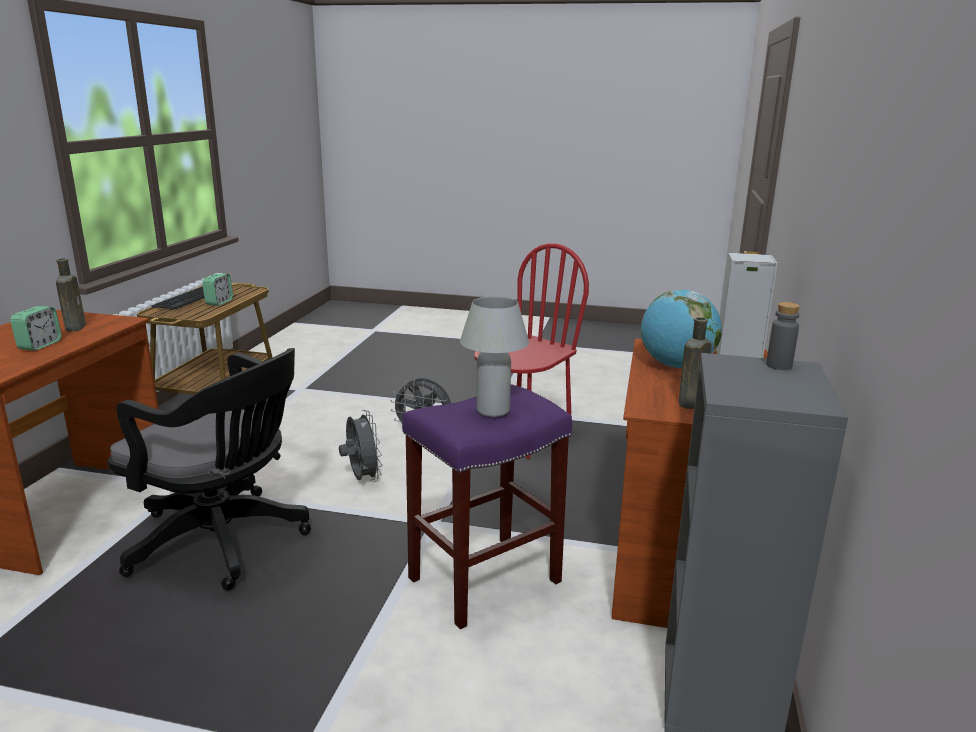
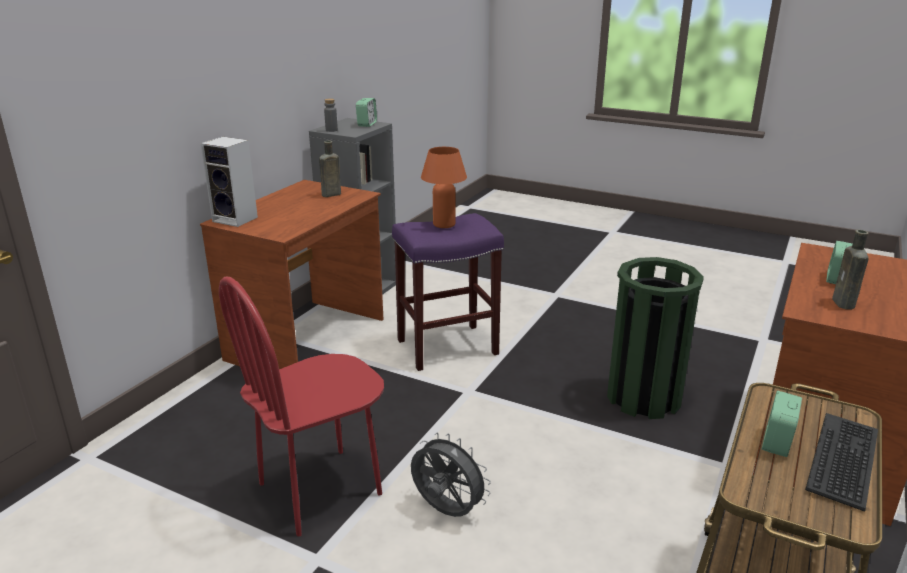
camera: 165 degrees left, 5 degrees up
(225, 542) = (643, 397): black office chair -> green trash can
(362, 479) = (530, 448): grey fan -> none
(493, 411) = (444, 224): white table lamp -> orange table lamp
(676, 366) = (297, 215): globe -> none
(750, 391) = (367, 124): none -> alarm clock

